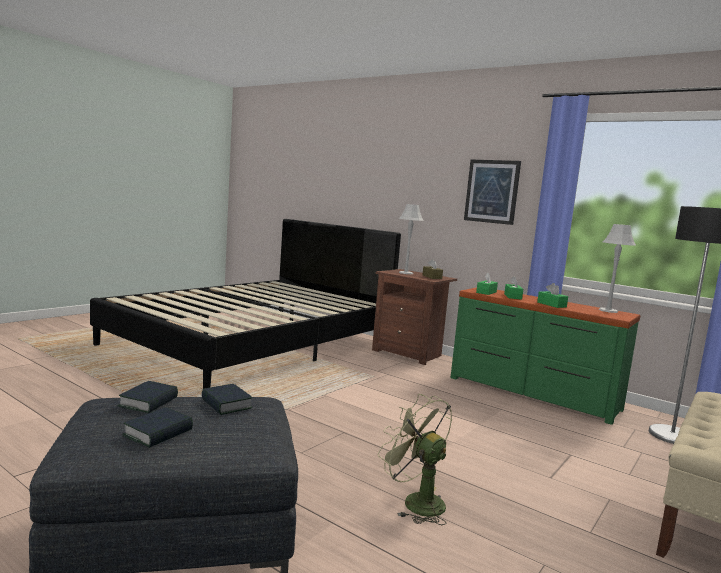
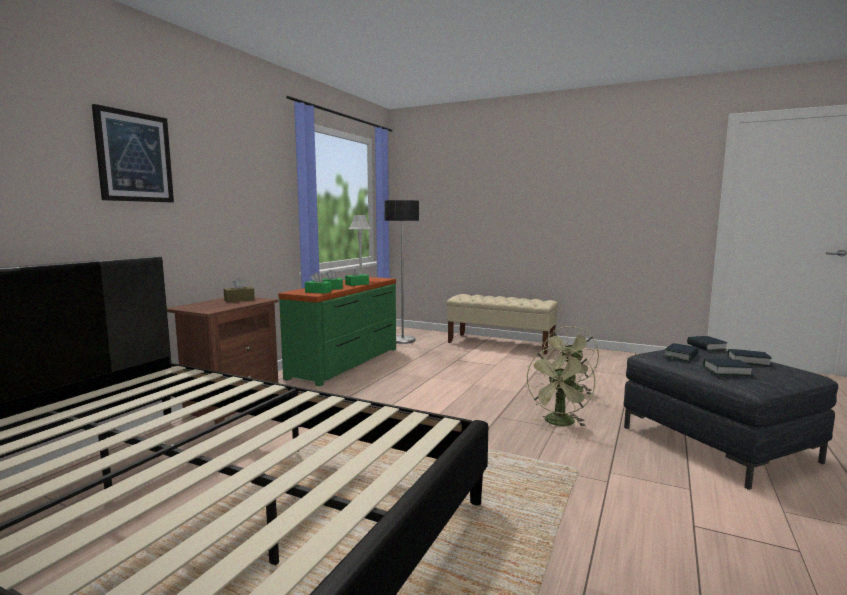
camera: 100 degrees left, 0 degrees up
(249, 440) = (706, 347): none -> book
(308, 458) = (559, 423): none -> green fan
(406, 273) = (213, 305): grey table lamp -> none
(492, 191) = (247, 190): picture -> picture (134, 157)

